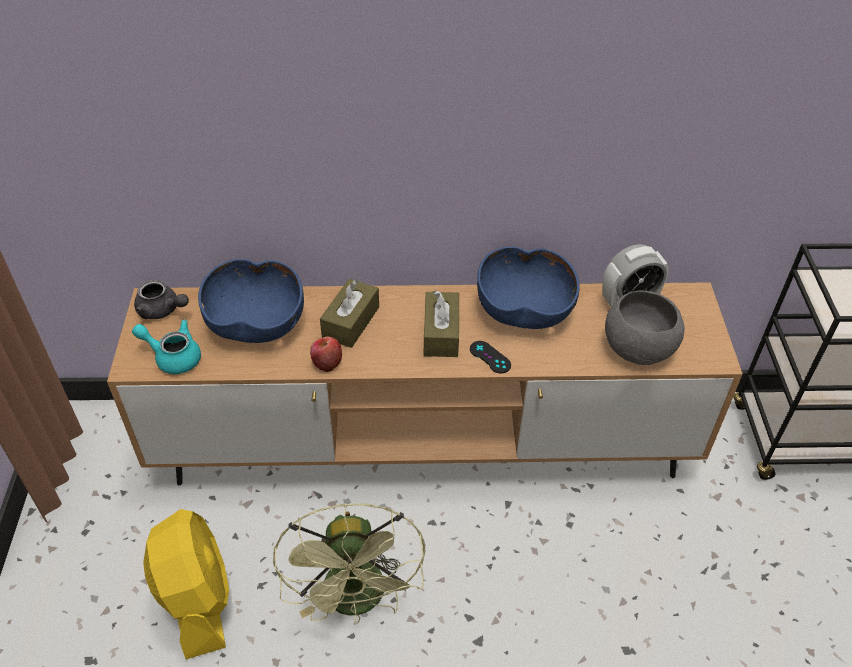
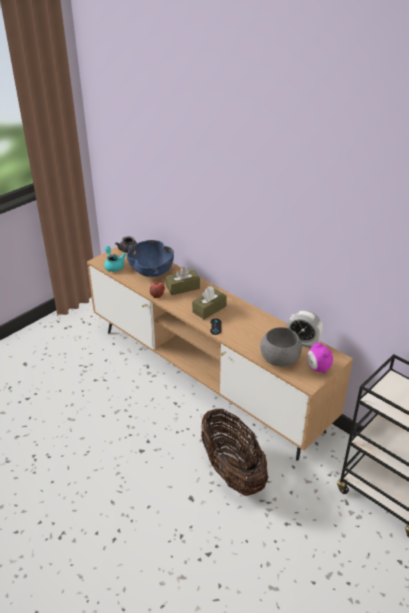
camera: 45 degrees right, 10 degrees down
(197, 599) = (72, 369): yellow fan -> none
(358, 601) = (118, 407): green fan -> none
(524, 310) = (252, 320): blue bowl -> none
(625, 561) = (232, 471): none -> basket
(697, 328) = (317, 368): none -> alarm clock

